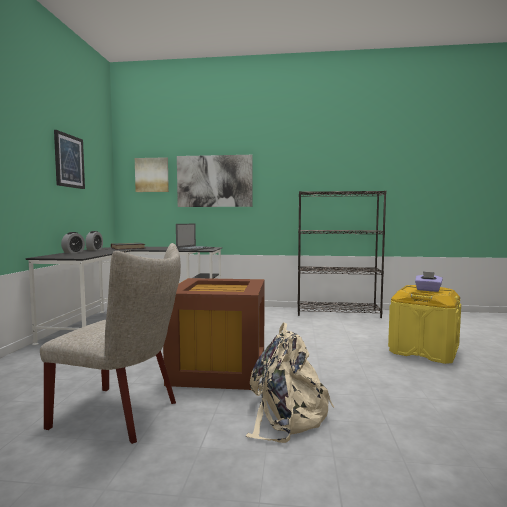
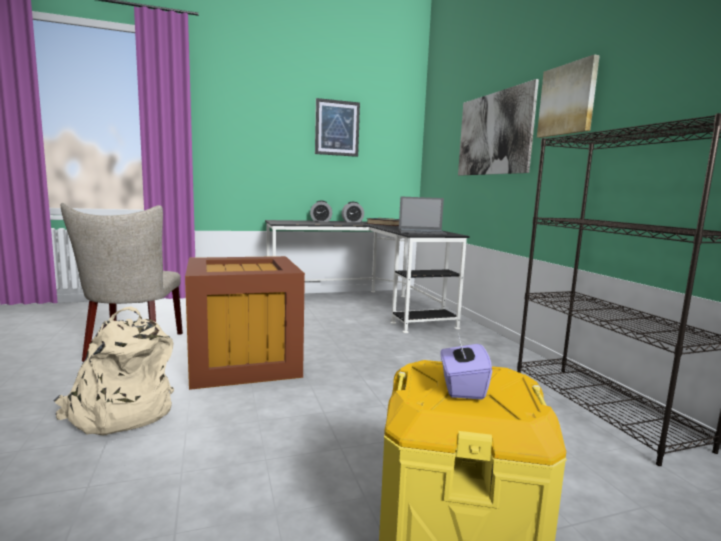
camera: 65 degrees right, 5 degrees up
(152, 175) = (445, 133): picture -> picture (568, 99)

